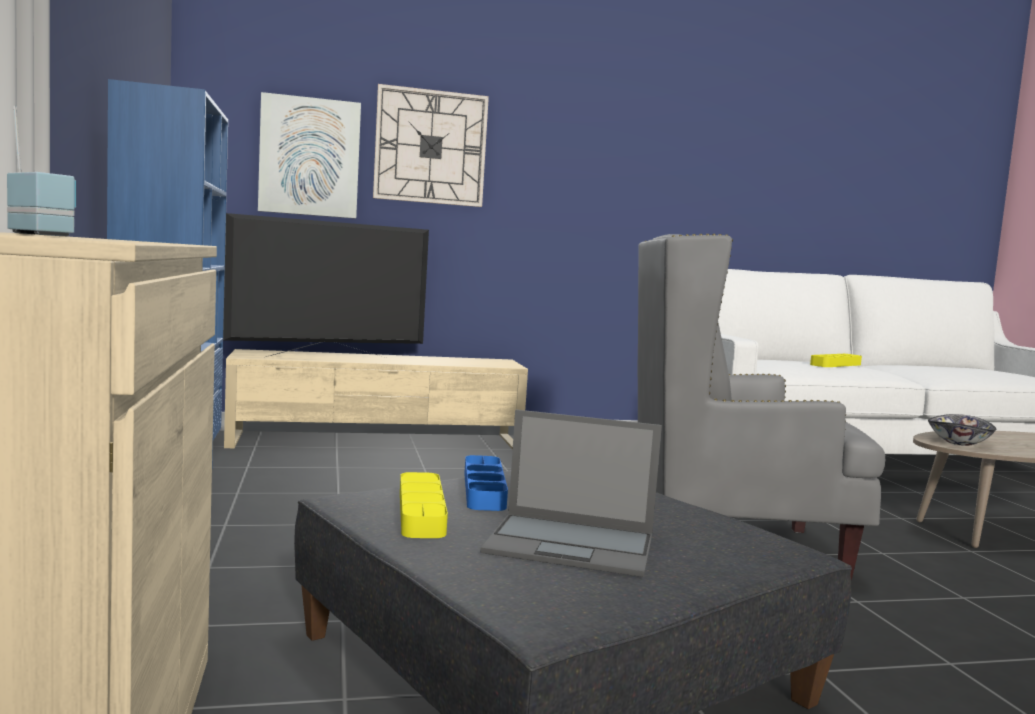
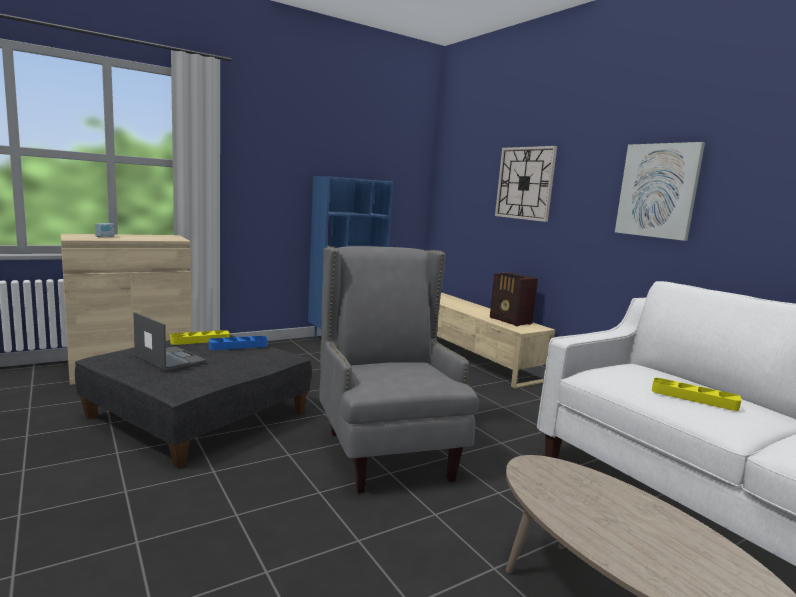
camera: 70 degrees right, 5 degrees up
(309, 157) = (474, 193): picture -> picture (658, 190)
(327, 357) = (453, 303): television -> none
(461, 361) = (510, 321): none -> radio
(572, 545) = (169, 358): laptop -> laptop turned 135 degrees clockwise
(960, 443) = (546, 475): bowl -> none

